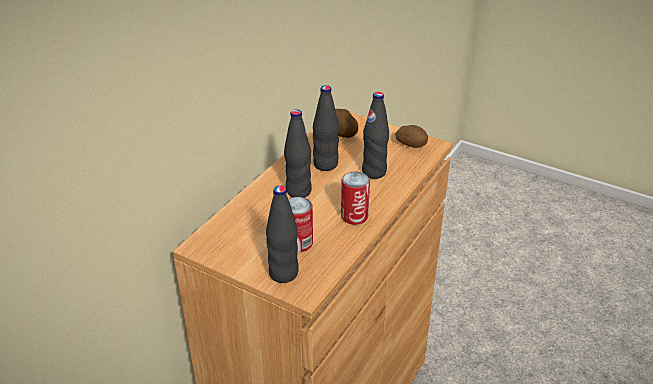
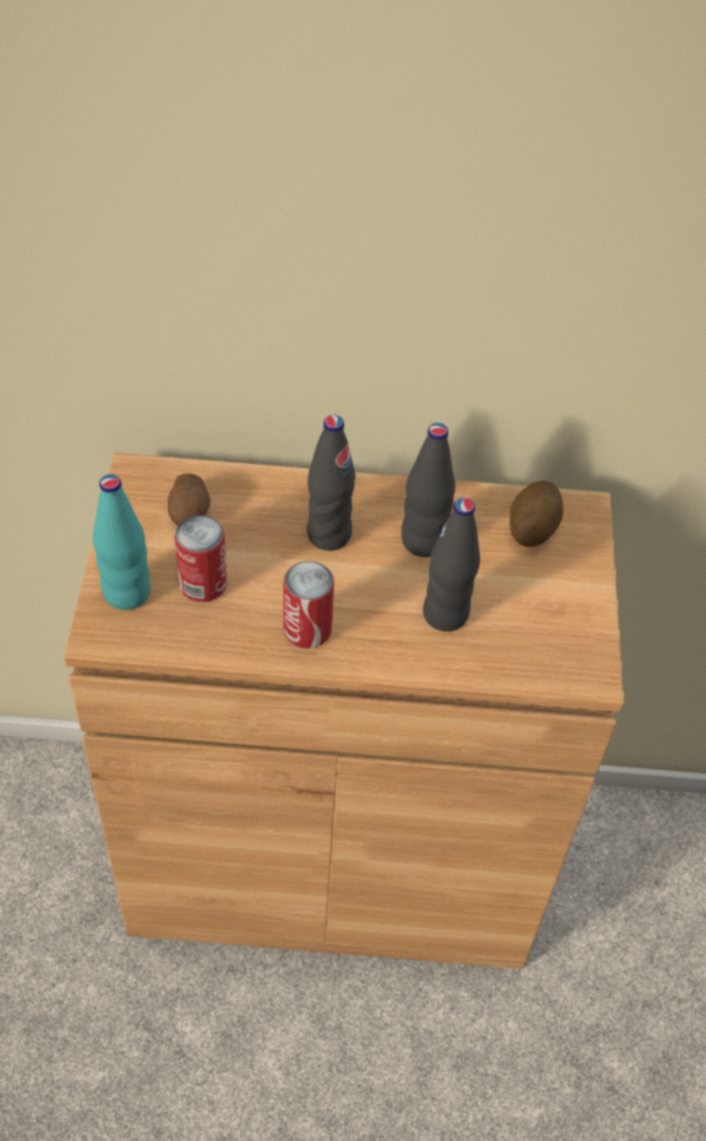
camera: 60 degrees right, 15 degrees up
(283, 273) = (127, 593): black bottle -> turquoise bottle
(411, 144) = (571, 640): potato -> potato (190, 512)

